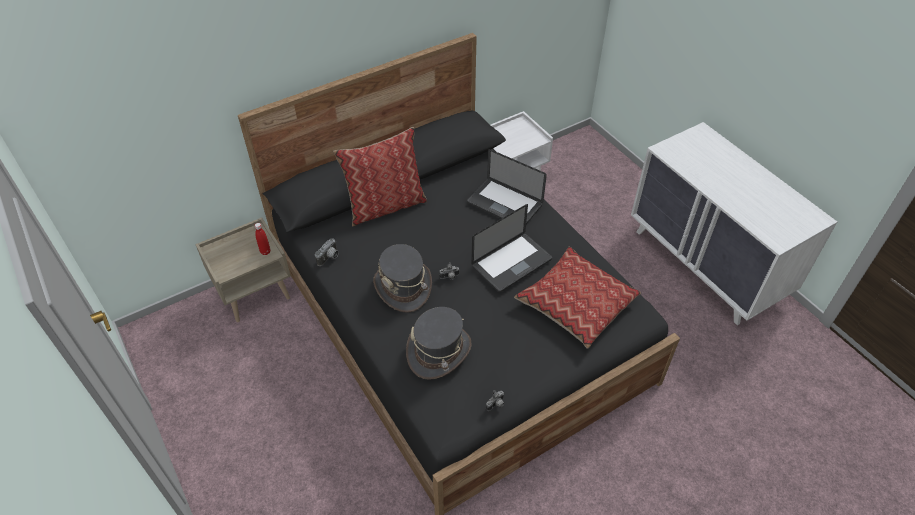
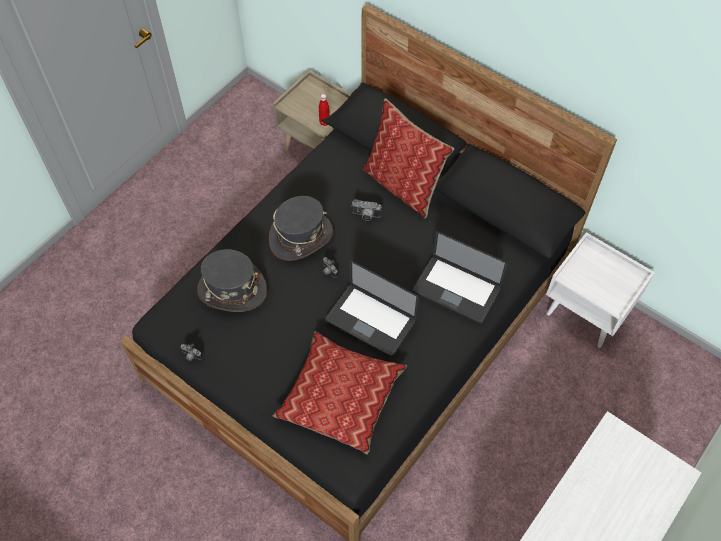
camera: 70 degrees right, 10 degrees up
(329, 258) = (314, 167): camera -> camera (365, 216)
(504, 204) = (456, 290): laptop -> laptop turned 75 degrees counterclockwise

